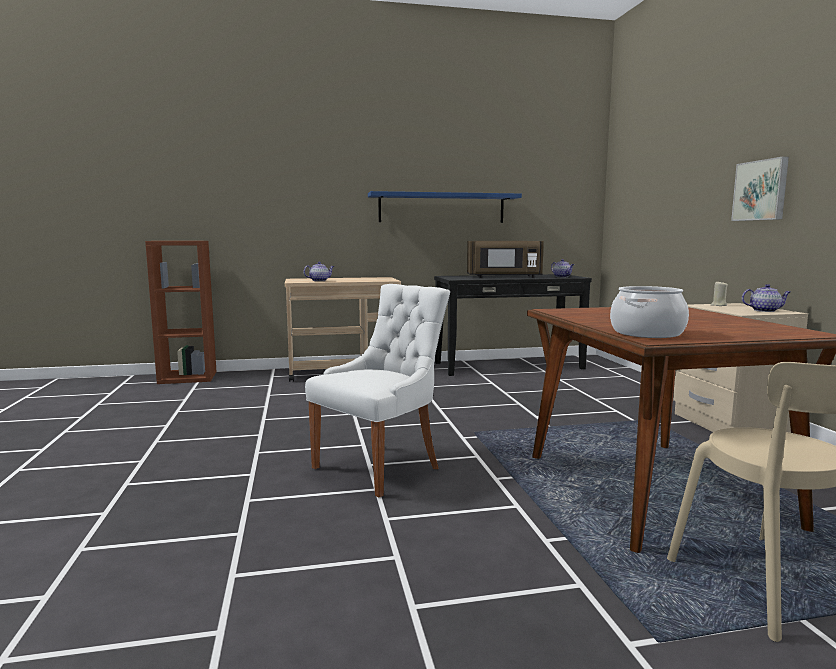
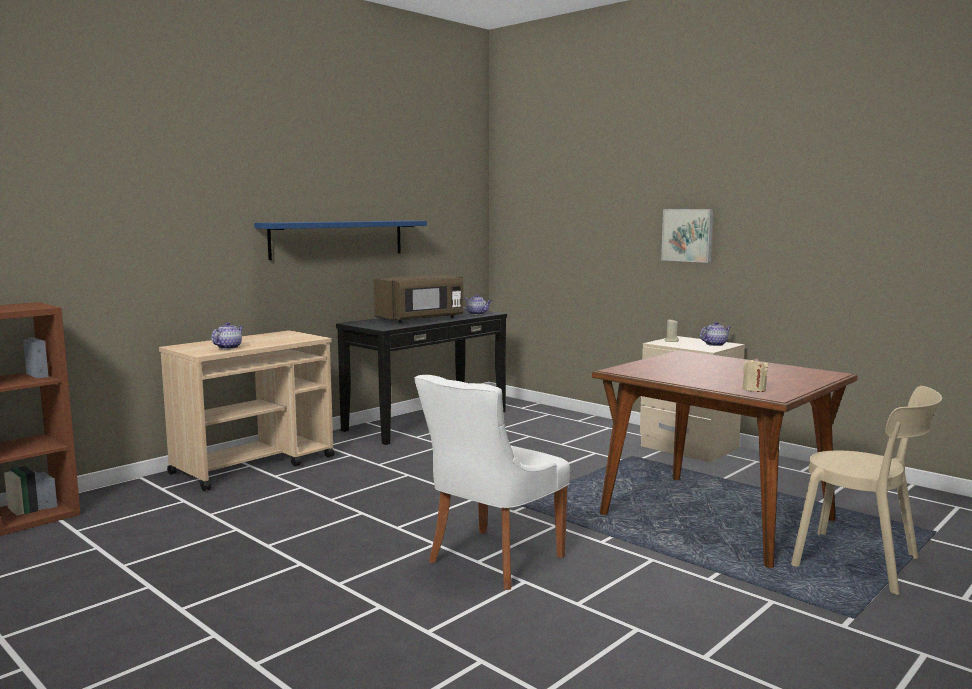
camera: 35 degrees left, 0 degrees up
(380, 467) = (492, 560): white chair -> white chair turned 150 degrees counterclockwise
(647, 333) = (754, 390): cooking pot -> beige candle

